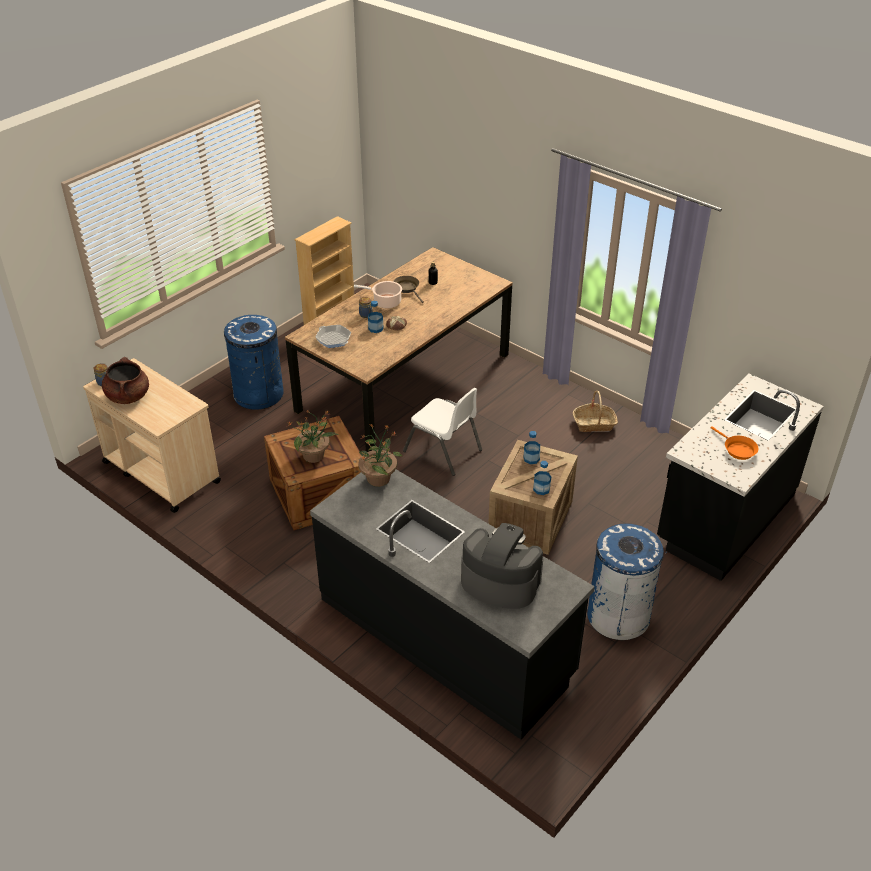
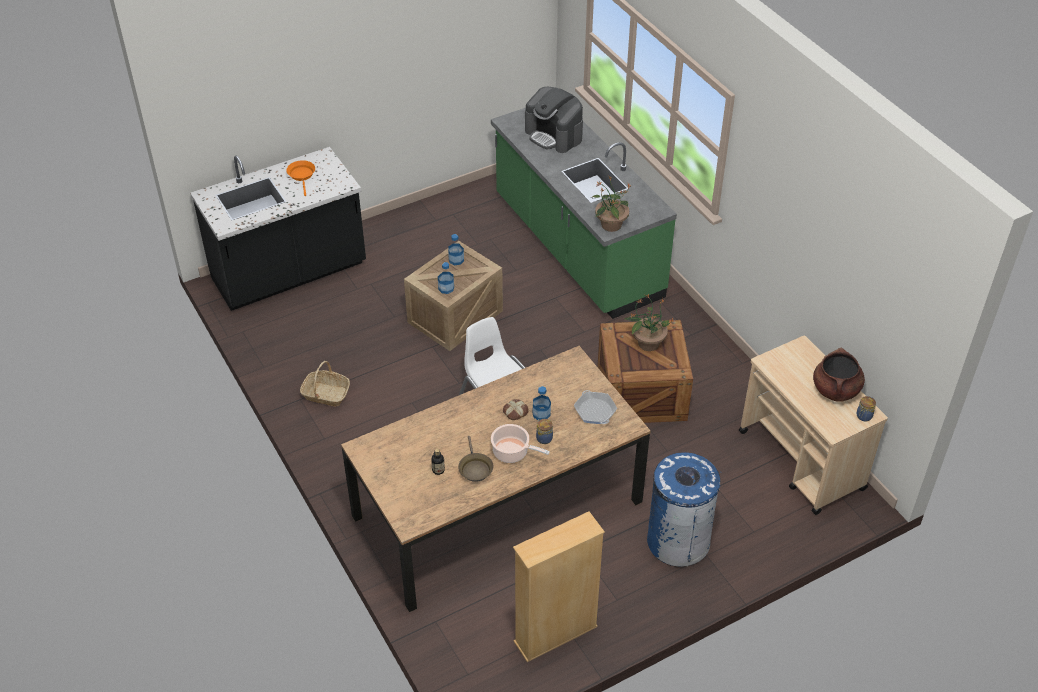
camera: 160 degrees left, 5 degrees up
(446, 636) = (576, 247): black counter -> green counter
(618, 615) = (437, 229): blue trash can -> none

